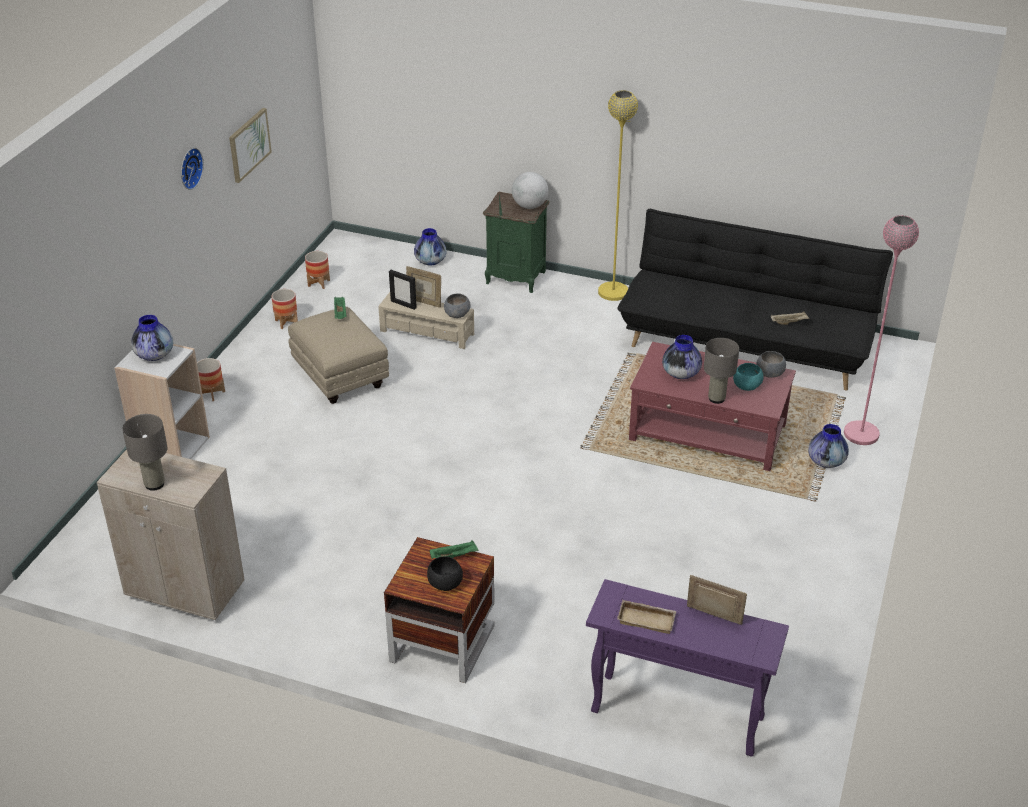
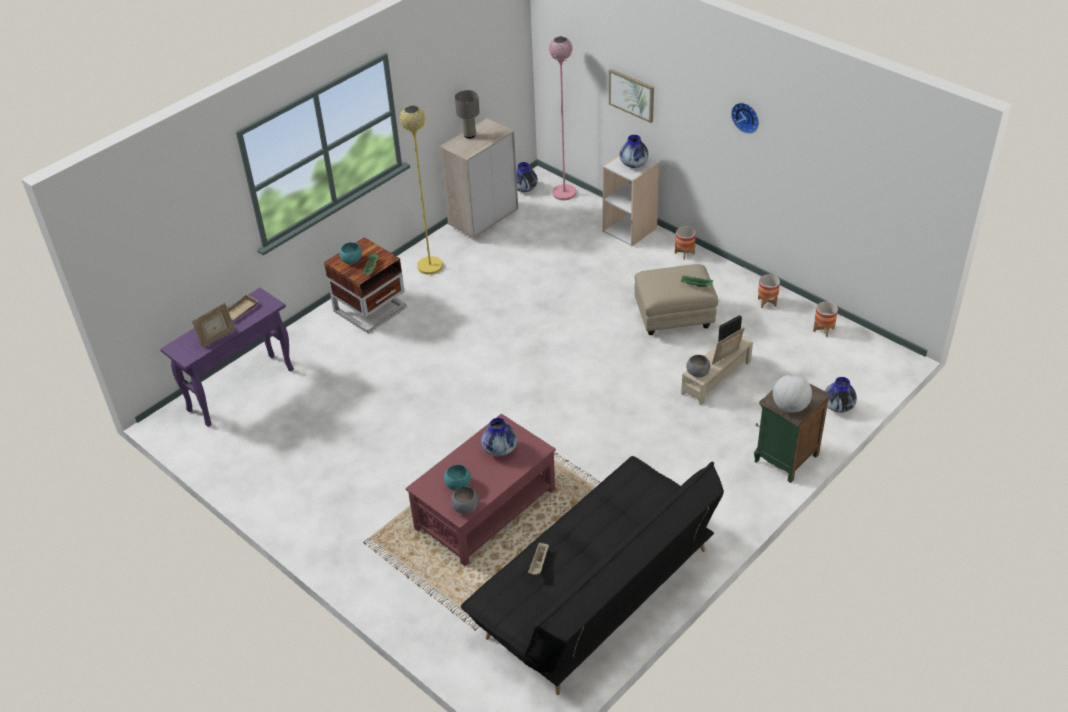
camera: 115 degrees right, 5 degrees up
(249, 144) = (824, 172): picture -> picture (631, 95)
(445, 584) = (351, 260): black bowl -> turquoise bowl
(613, 292) = (731, 522): yellow floor lamp -> yellow floor lamp (430, 266)
(717, 398) = (454, 459): grey table lamp -> none
(826, 462) = (402, 572): vase -> vase (524, 188)
(860, 434) = (420, 616): pink floor lamp -> pink floor lamp (564, 193)

